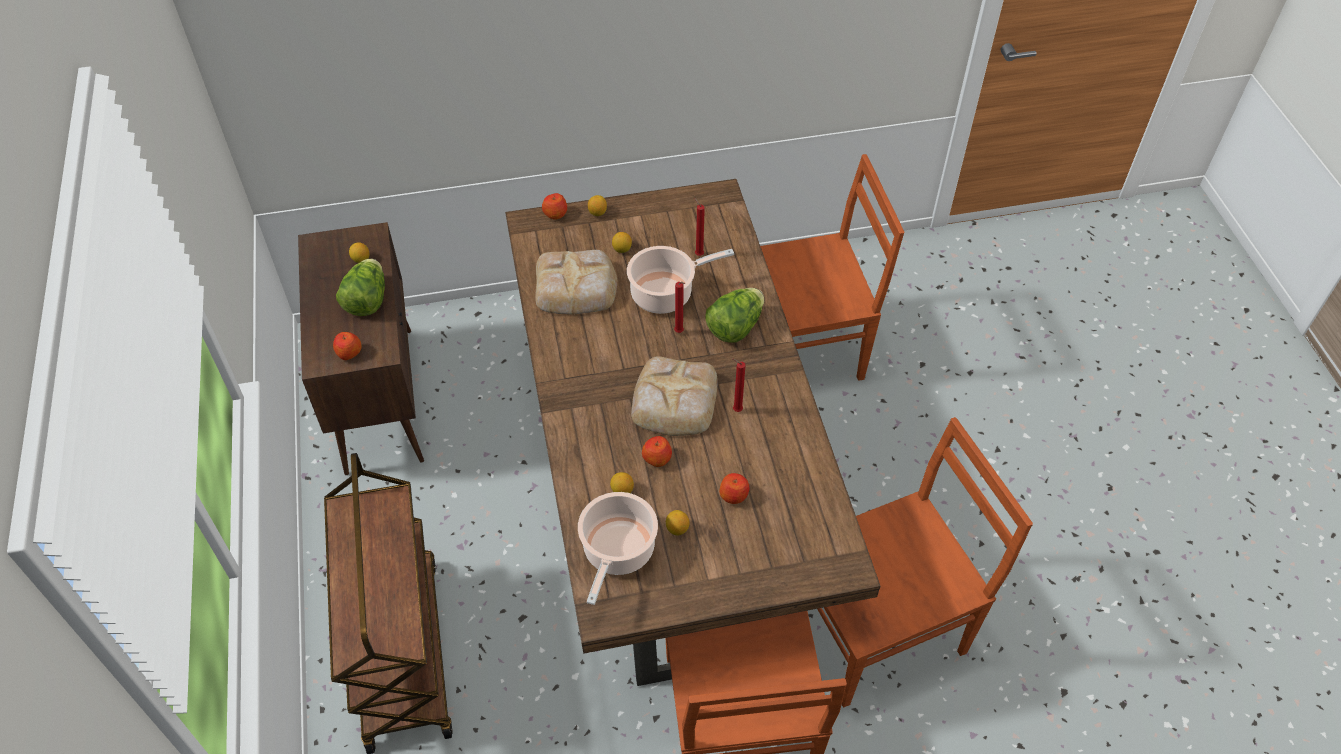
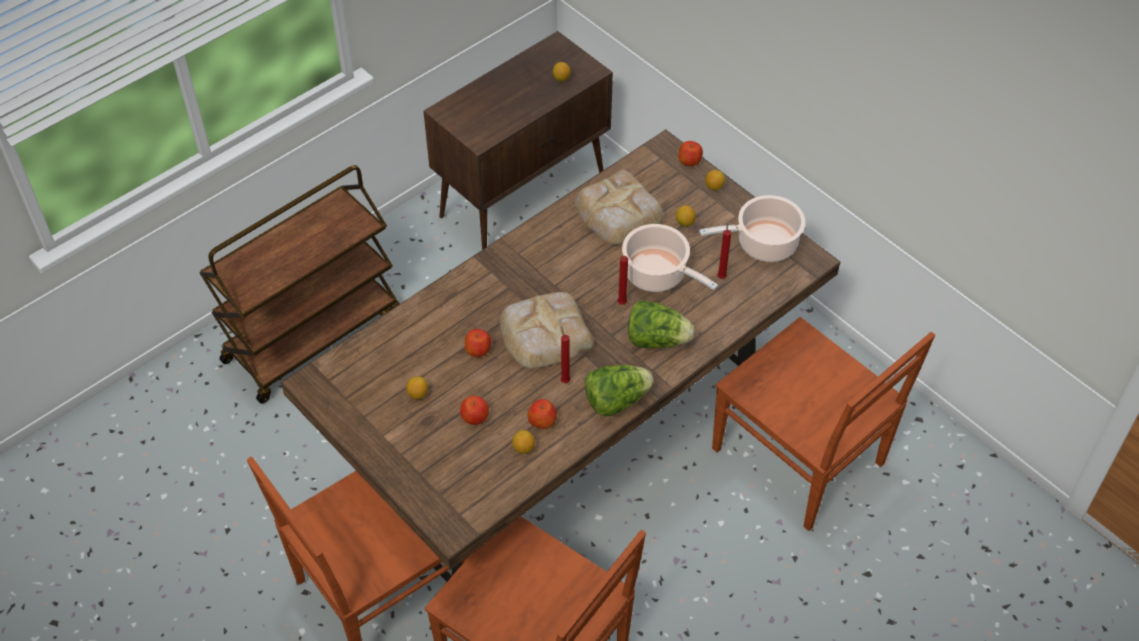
camera: 60 degrees right, 0 degrees up
(349, 352) = (466, 122): apple -> apple (542, 421)
(367, 300) = (523, 104): lettuce -> lettuce (616, 400)
(617, 552) = (372, 366): cooking pot -> cooking pot (763, 244)
(622, 491) = (431, 342): lemon -> lemon (523, 448)

